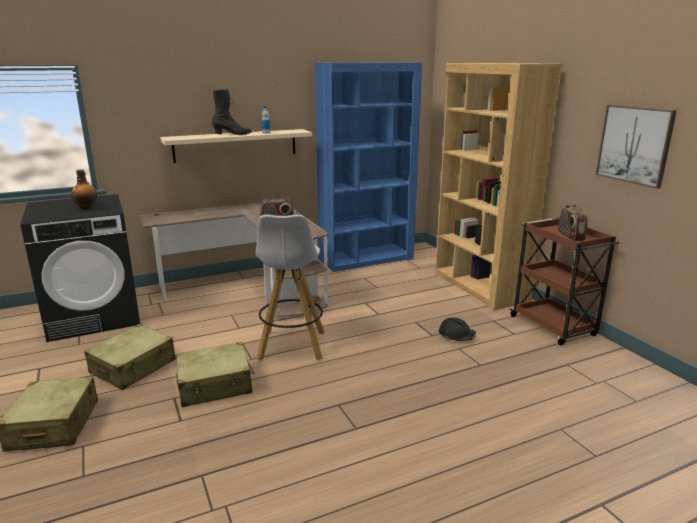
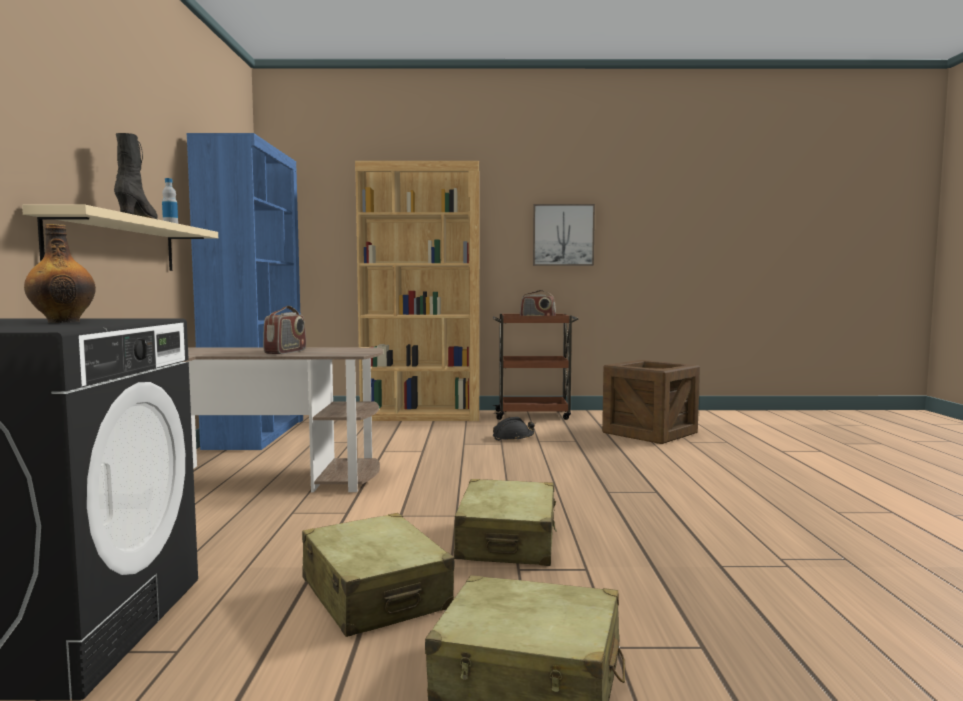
camera: 65 degrees left, 15 degrees down
(292, 346) = (449, 493): white stool -> none
(568, 399) = (649, 433): none -> crate

